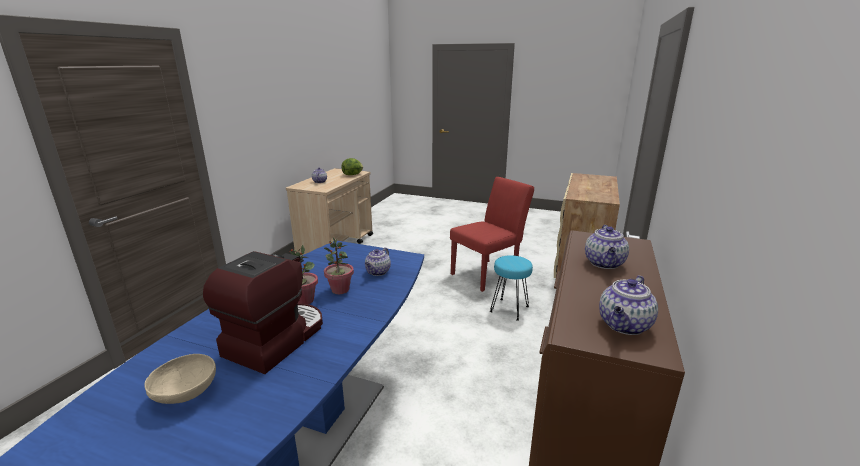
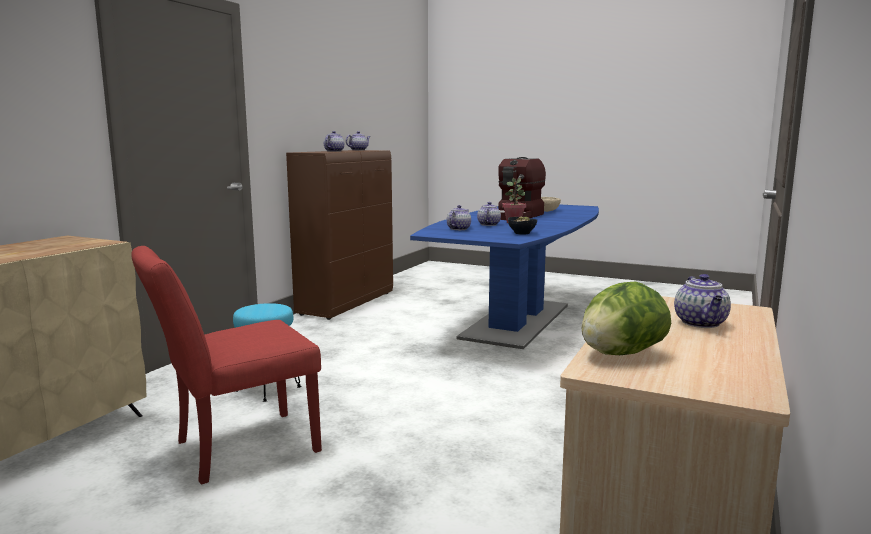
camera: 175 degrees left, 10 degrees down
(319, 262) = (522, 233): none -> bowl
(340, 290) = (488, 224): potted plant -> teapot

